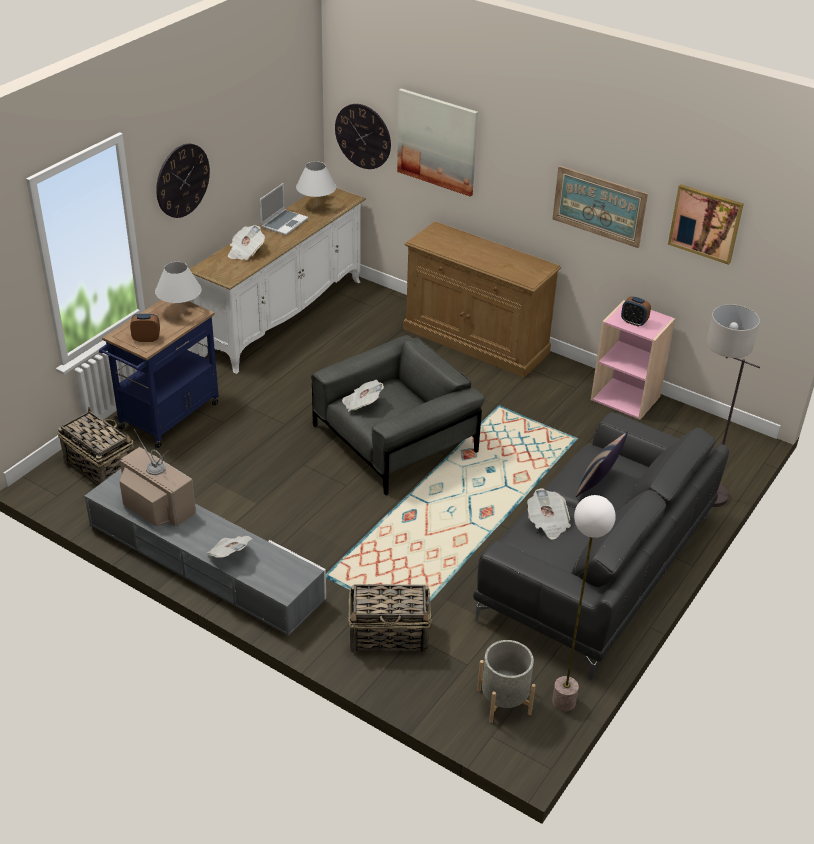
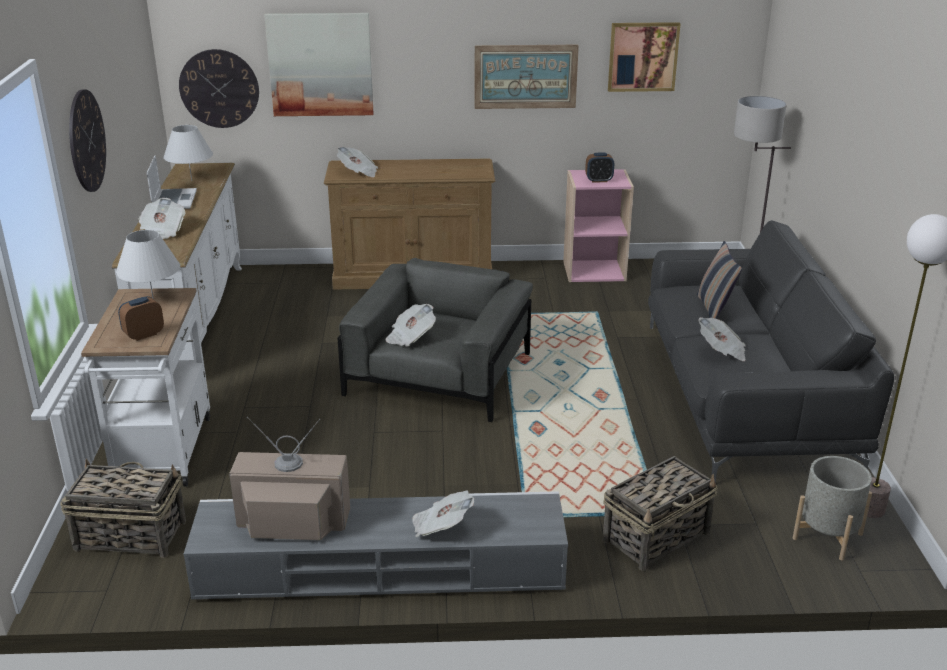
camera: 35 degrees left, 10 degrees down
(167, 418) = (163, 454): blue cart -> white cart
(439, 243) = (358, 172): none -> newspaper

